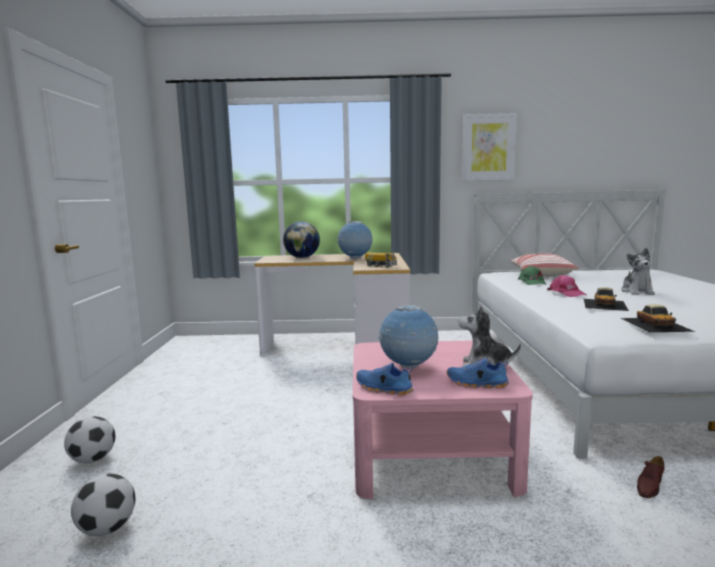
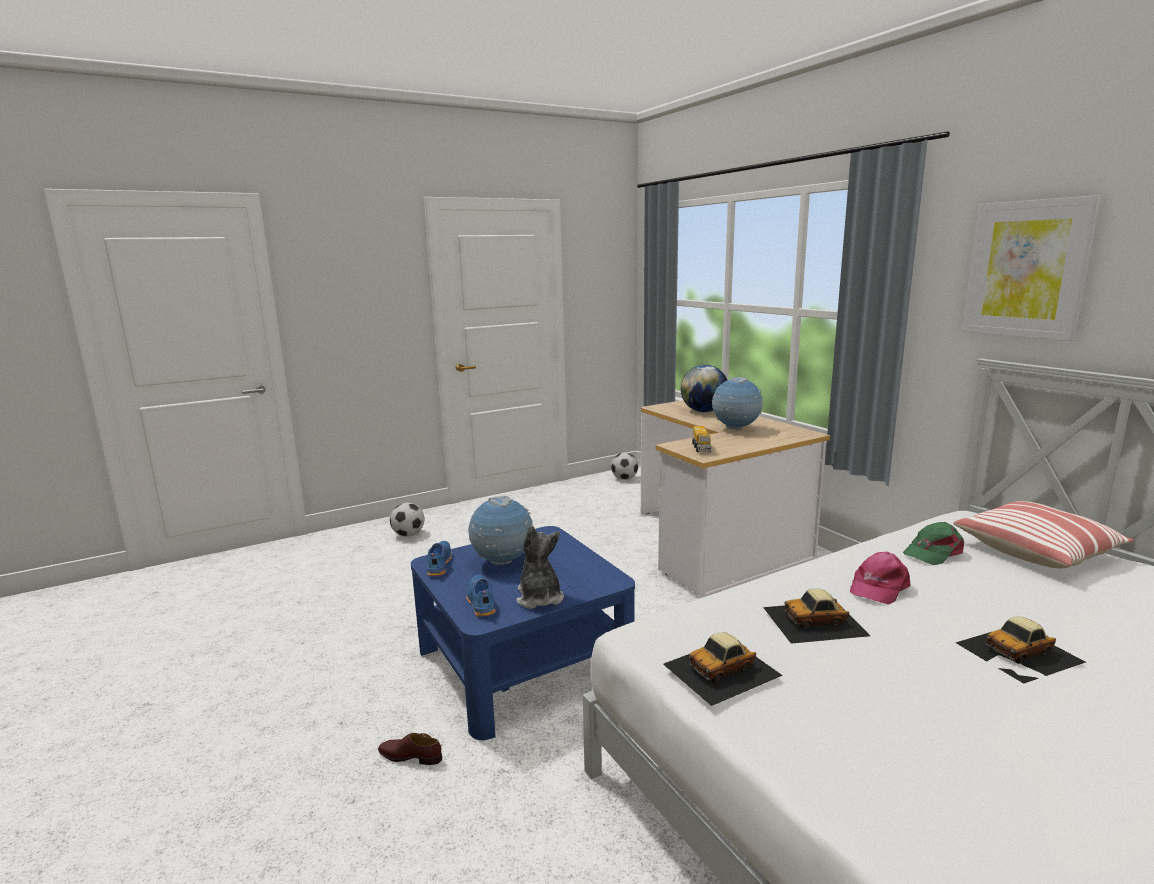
camera: 60 degrees right, 5 degrees up
(107, 529) = (340, 574): football -> football (624, 479)
(430, 450) = (522, 663): pink coffee table -> blue coffee table
(637, 291) = (1019, 652): plush toy -> toy car
(649, 486) = (557, 842): brown shoe -> brown shoe (410, 756)

